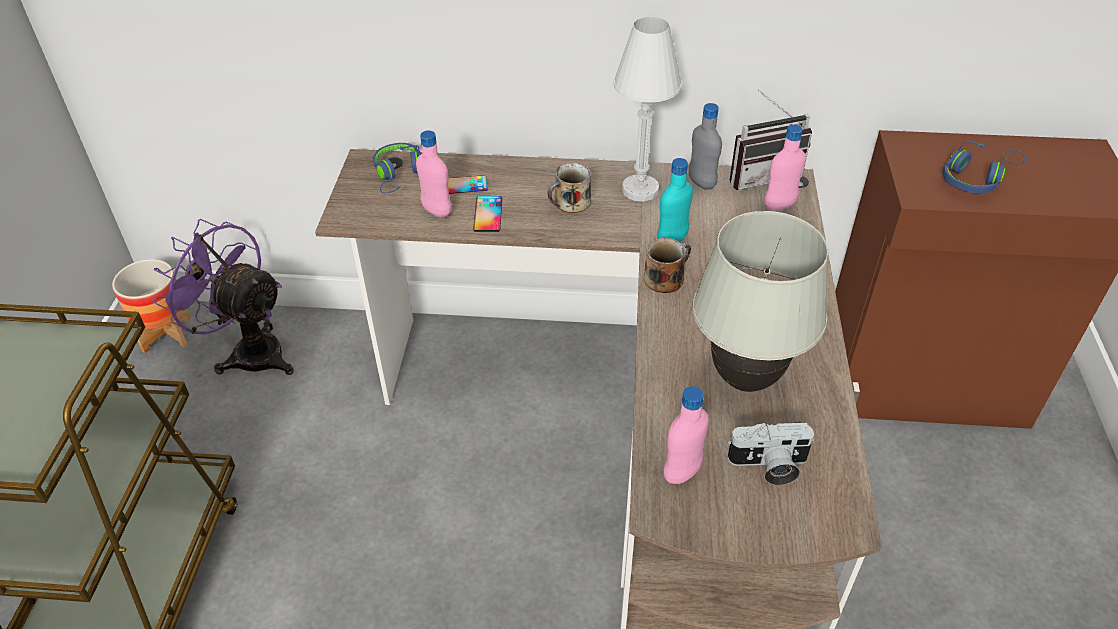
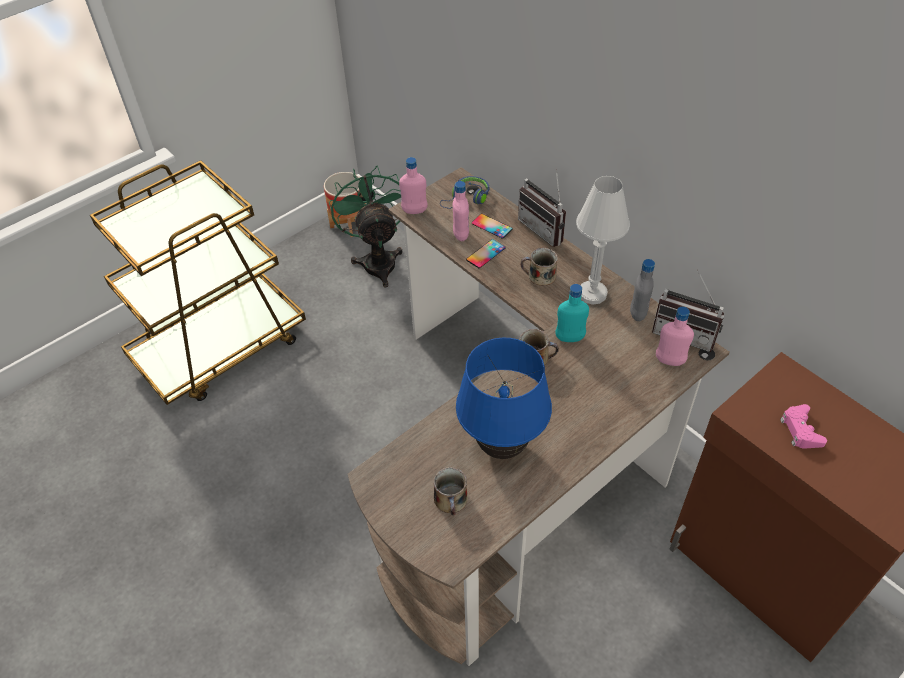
camera: 45 degrees right, 5 degrees up
(249, 351) = (377, 260): purple fan -> green fan
(519, 159) = (545, 229): none -> radio
(682, 472) = (405, 467): pink bottle -> pink bottle (414, 211)
(746, 379) = (502, 447): white table lamp -> blue table lamp
(769, 466) = (451, 500): camera -> mug
(976, 179) = (800, 430): blue headphones -> pink game controller

